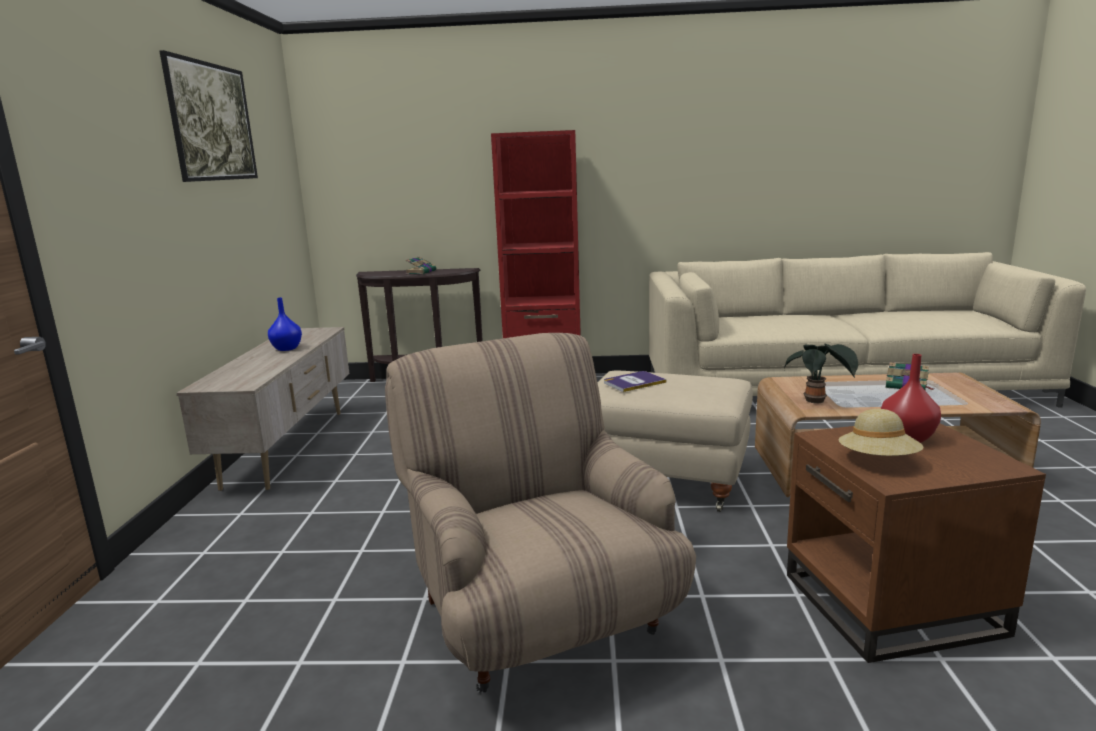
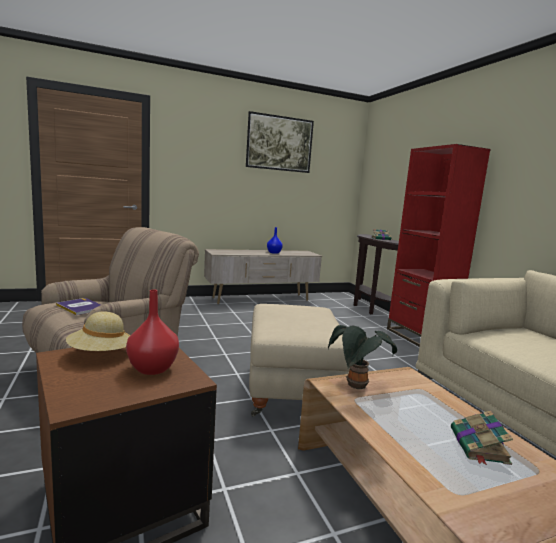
camera: 65 degrees right, 5 degrees down
(634, 382) = (293, 309): book -> book (81, 307)

